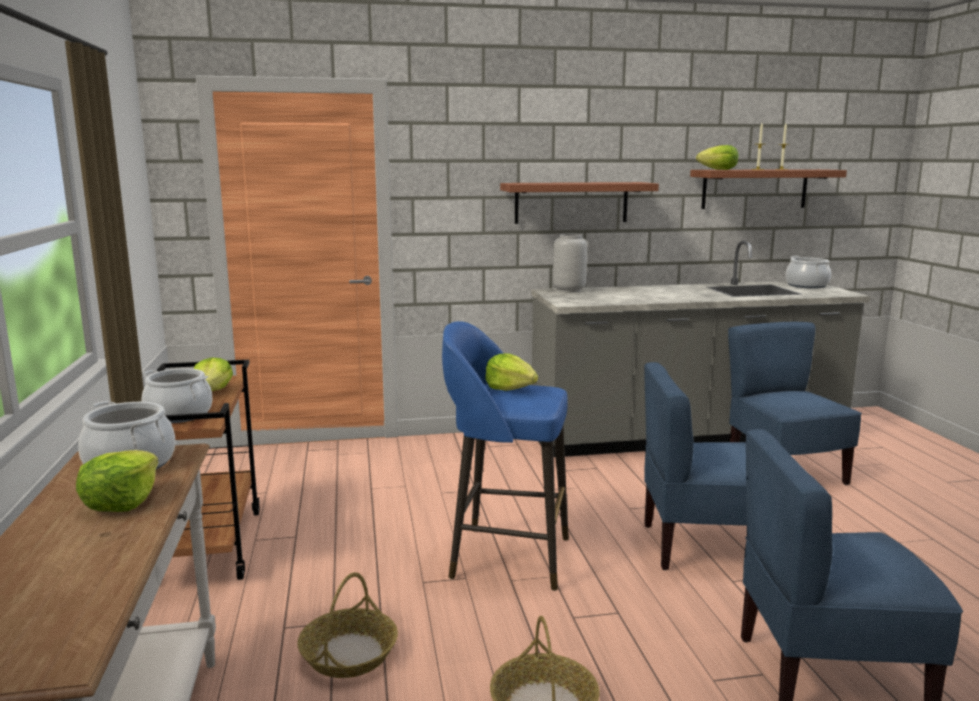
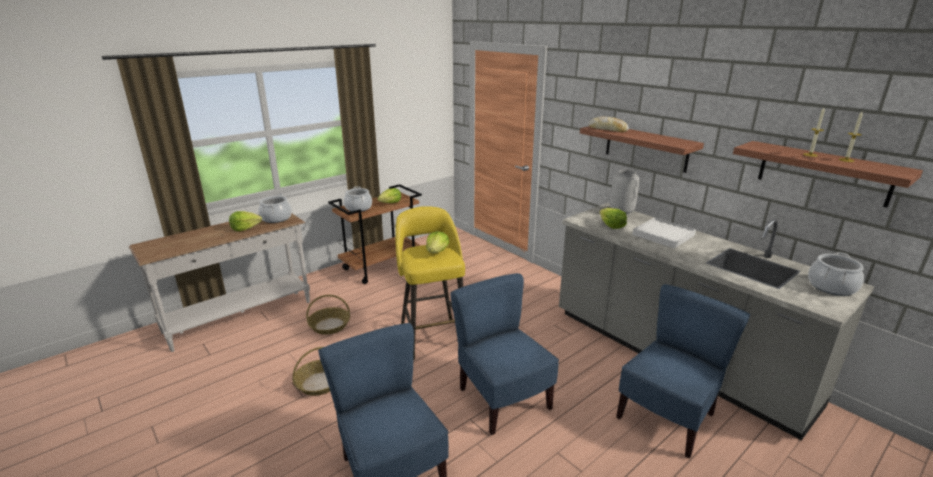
camera: 60 degrees right, 10 degrees up
(506, 557) = (432, 336): blue stool -> yellow stool
(536, 183) = (607, 129): none -> bread
(653, 292) = (663, 235): none -> white tray
(718, 169) = (758, 147): lettuce -> lettuce (611, 226)

